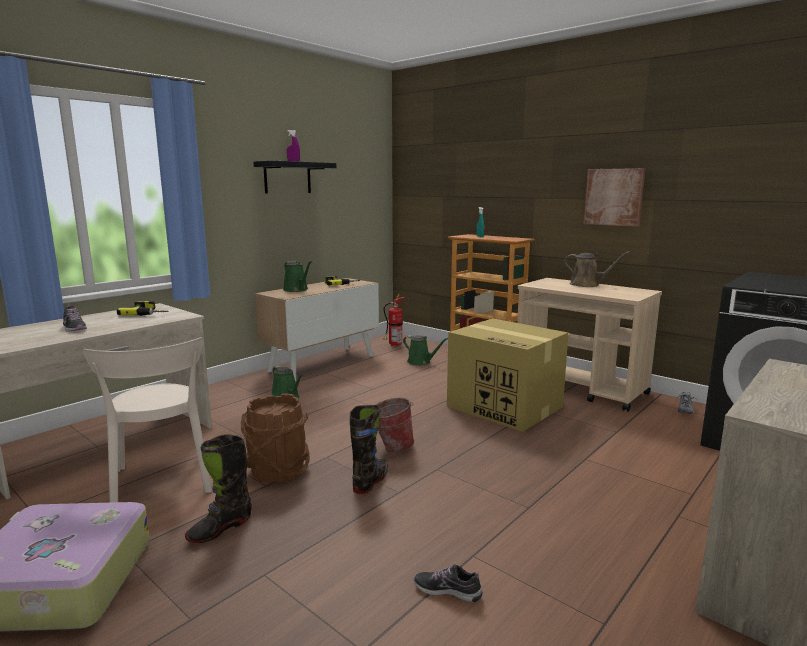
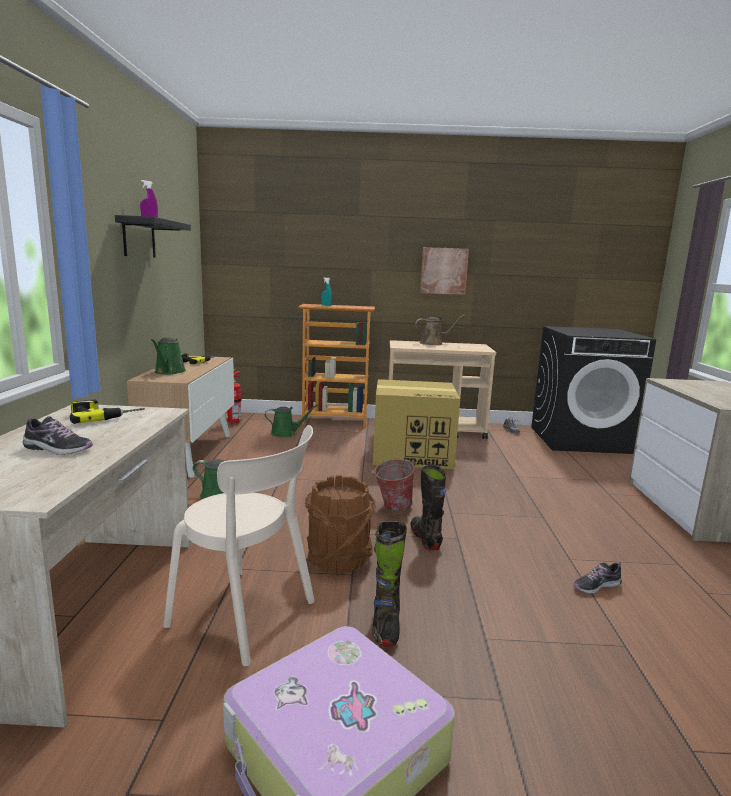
camera: 40 degrees left, 0 degrees up
(297, 290) = (169, 372): green watering can -> green watering can turned 75 degrees clockwise

